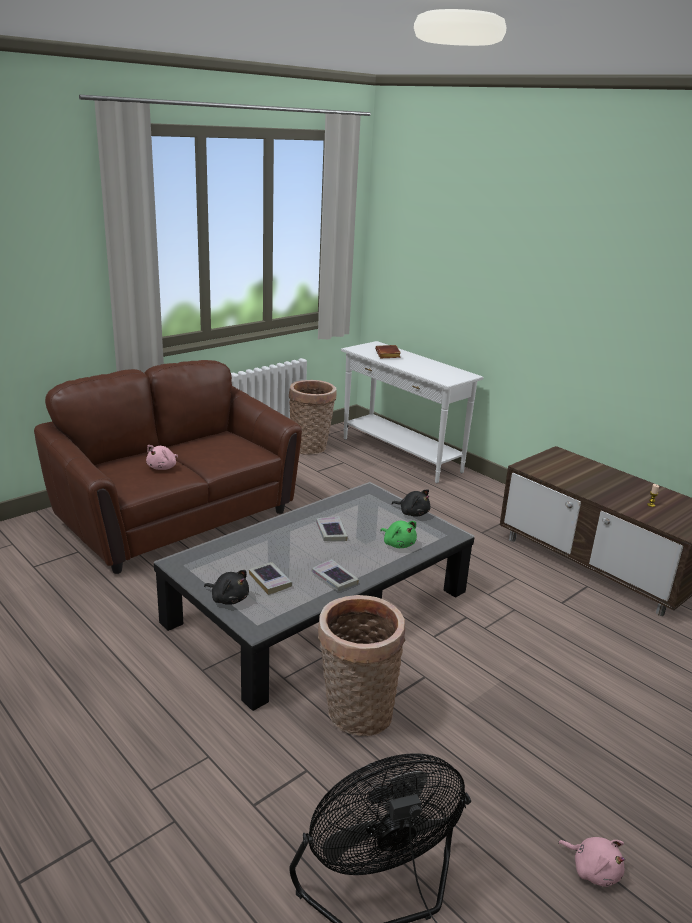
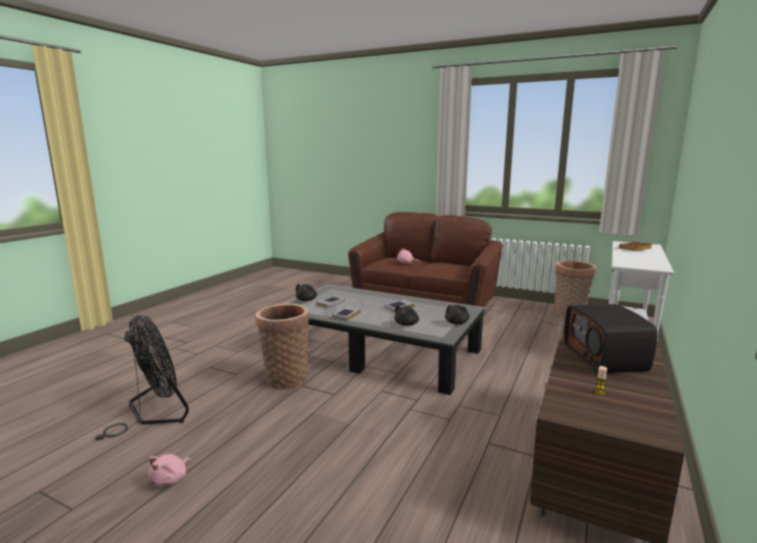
camera: 70 degrees right, 10 degrees down
(398, 544) = (407, 324): green plush toy -> black plush toy
(587, 478) = (606, 358): none -> radio

